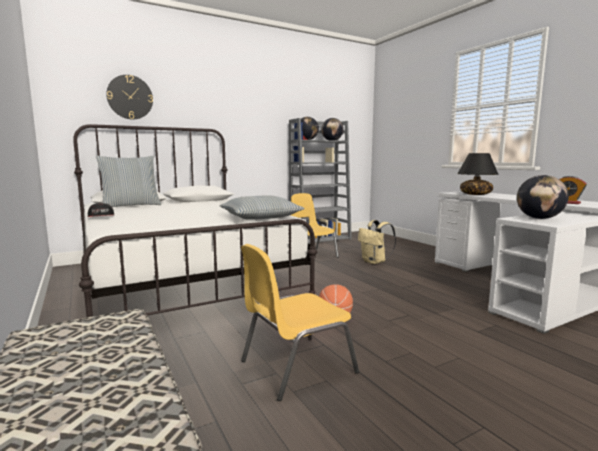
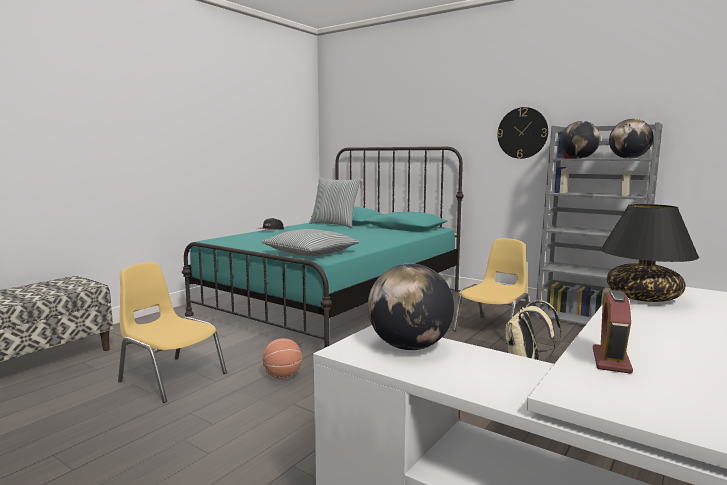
camera: 65 degrees right, 0 degrees up
(130, 97) = (379, 119): wall clock -> wall clock (522, 133)
(183, 279) = (334, 302): white bed -> turquoise bed

